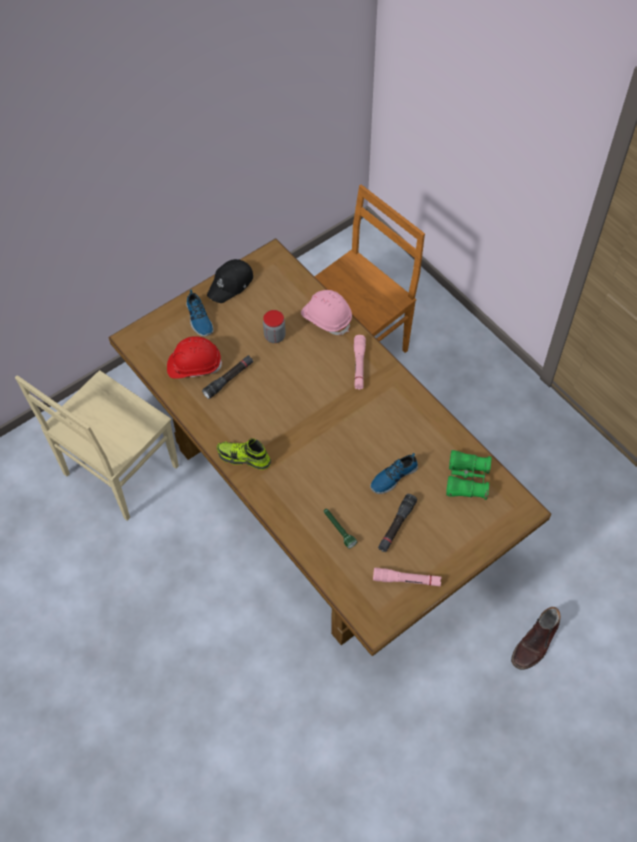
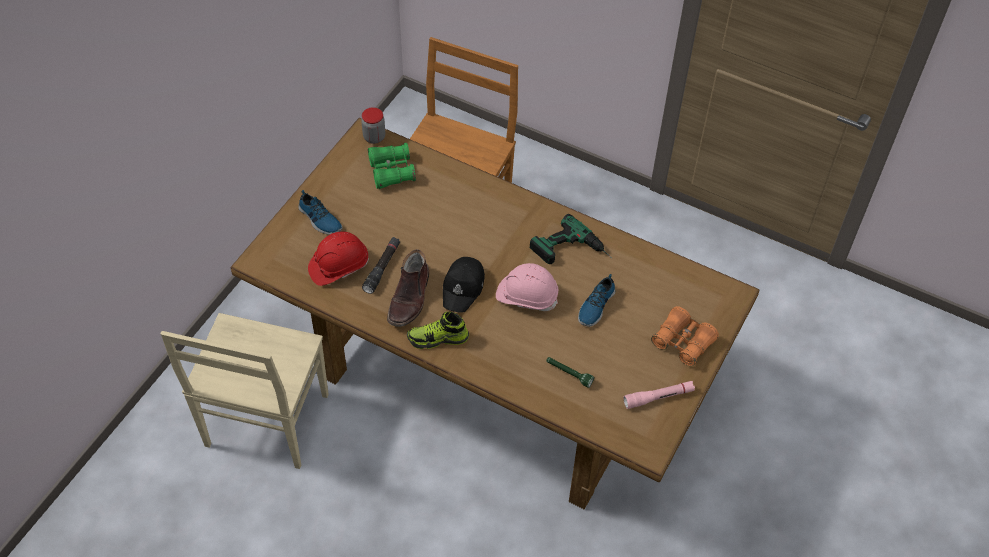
camera: 25 degrees left, 5 degrees down
(231, 284) = (336, 175): black cap -> black cap (463, 287)
(274, 336) = (408, 212): jar -> jar (374, 137)
(326, 318) = (451, 178): pink hard hat -> pink hard hat (526, 296)
(359, 365) = (507, 213): pink flashlight -> none
(396, 526) = (622, 350): black flashlight -> none
(397, 421) = (572, 252): none -> power drill
(454, 538) = (683, 342): none -> orange binoculars
(467, 480) = (667, 285): green binoculars -> green binoculars (391, 171)
(536, 643) = (767, 436): brown boot -> brown boot (410, 298)

